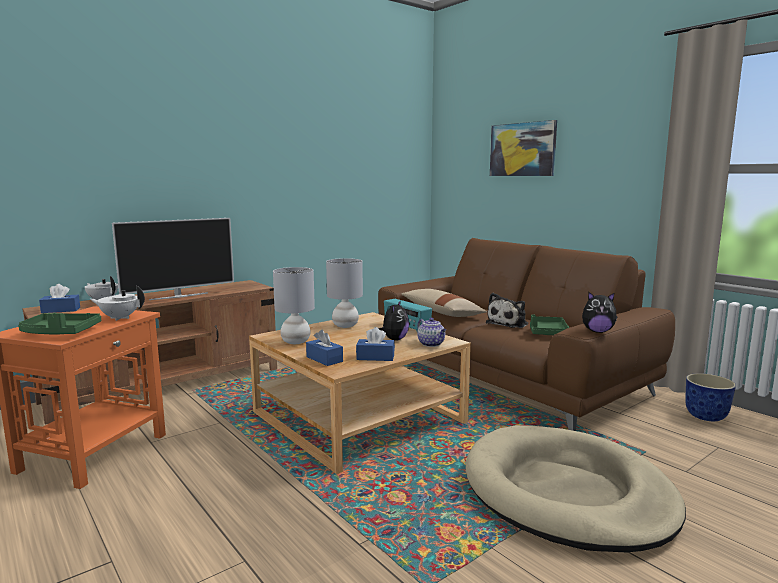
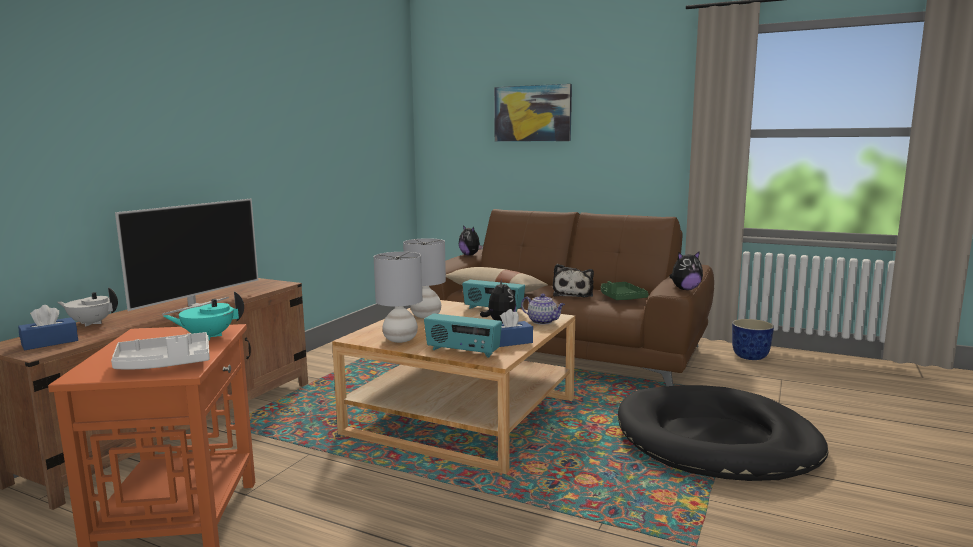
camera: 25 degrees left, 0 degrees up
(60, 333) = (165, 364): green tray -> white tray
(119, 318) = (208, 337): white teapot -> turquoise teapot
(324, 359) = (462, 352): blue tissue box -> radio
(447, 278) = (470, 255): none -> plush toy
(567, 493) = (716, 440): beige dog bed -> black dog bed

